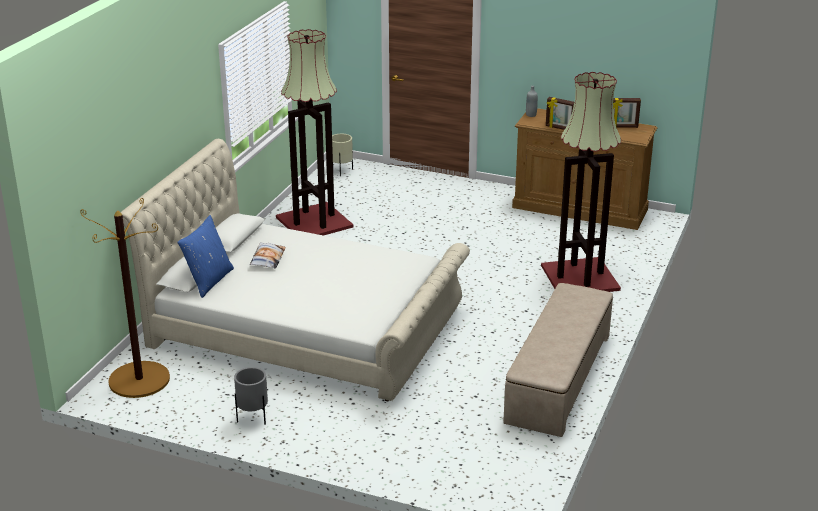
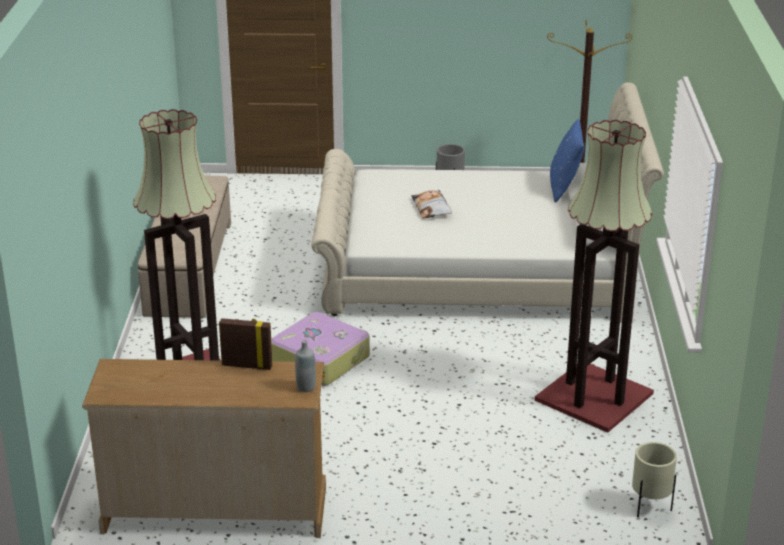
camera: 160 degrees right, 0 degrees up
(267, 259) = (532, 218): pillow -> pillow (431, 208)
(479, 277) = (320, 359): none -> suitcase
(623, 127) = (142, 389): picture frame -> none

